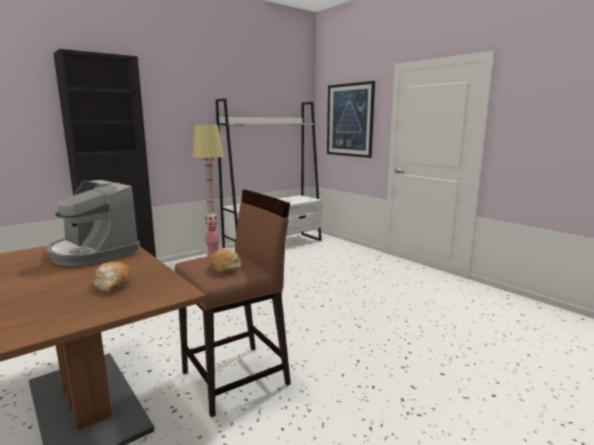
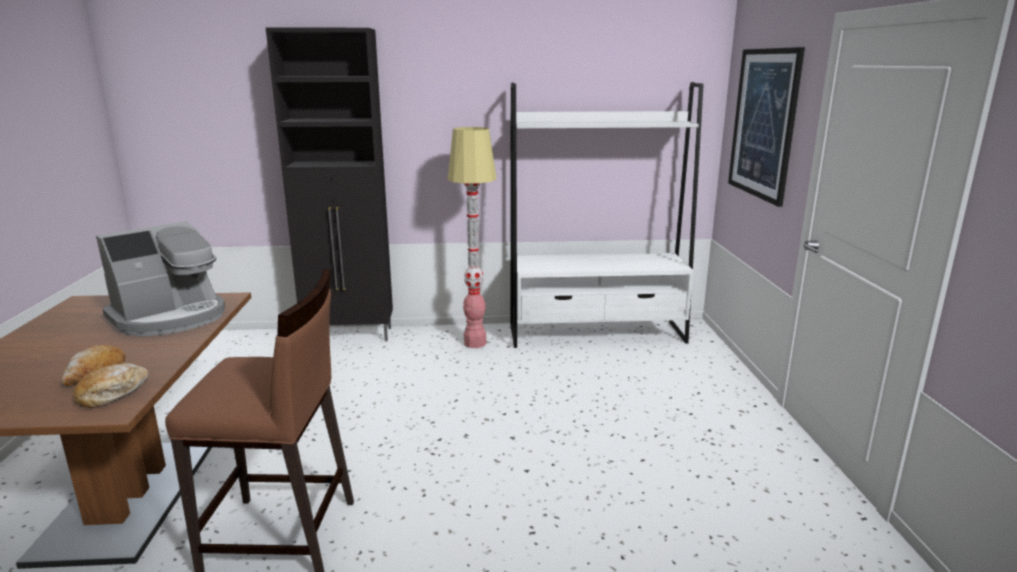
camera: 35 degrees right, 5 degrees up
(93, 252) = (170, 317): coffee machine -> coffee machine turned 120 degrees counterclockwise
(225, 266) = (241, 383): bread -> bread (113, 393)

